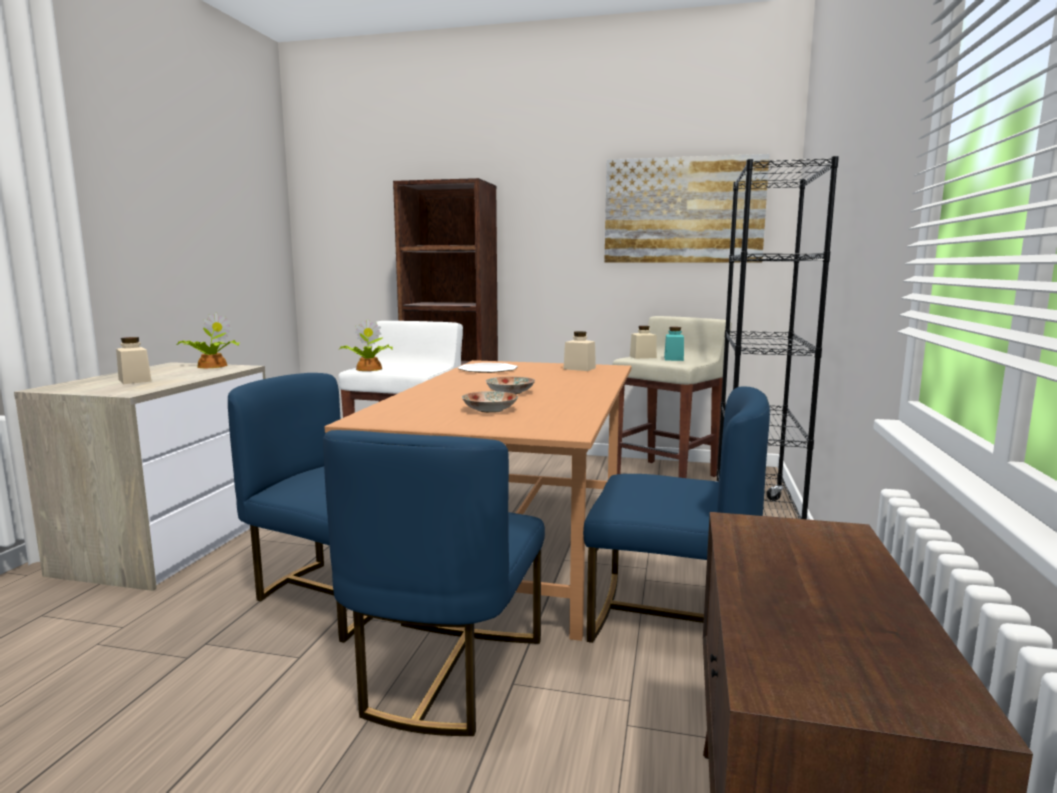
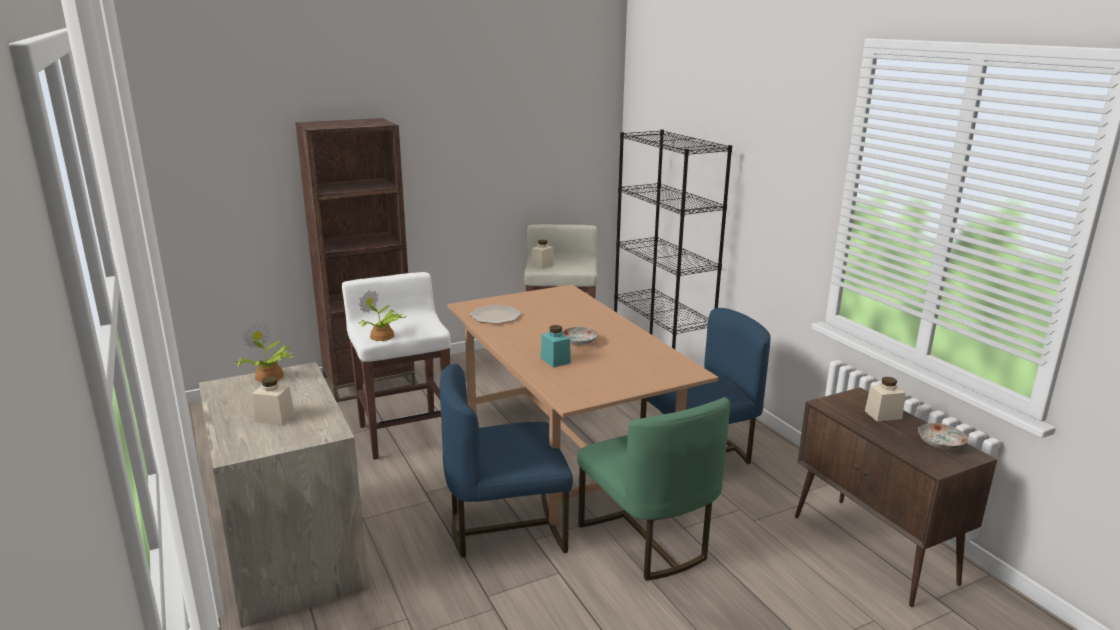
camera: 40 degrees left, 10 degrees up
(444, 674) = (647, 540): blue chair -> green chair
(489, 410) = (612, 365): plate -> plate (940, 444)
(579, 368) = (551, 297): beige jar -> beige jar (883, 415)
(673, 359) = (568, 264): turquoise jar -> turquoise jar (555, 360)
(683, 210) = (544, 134): picture -> none

